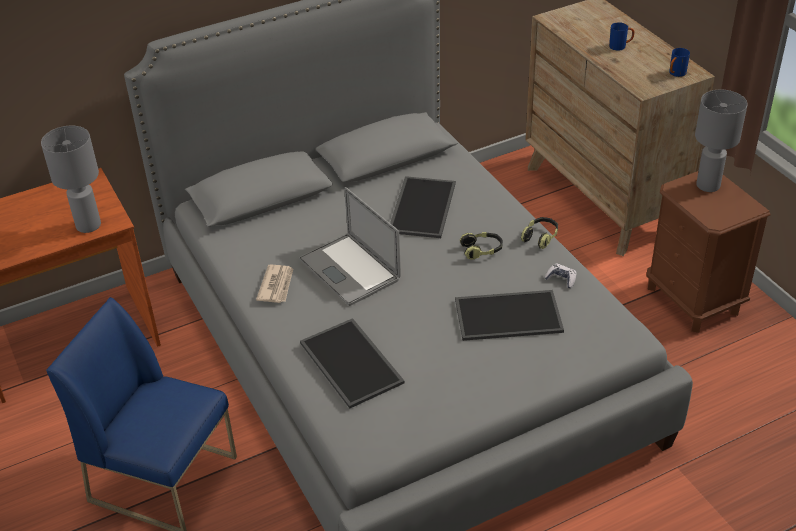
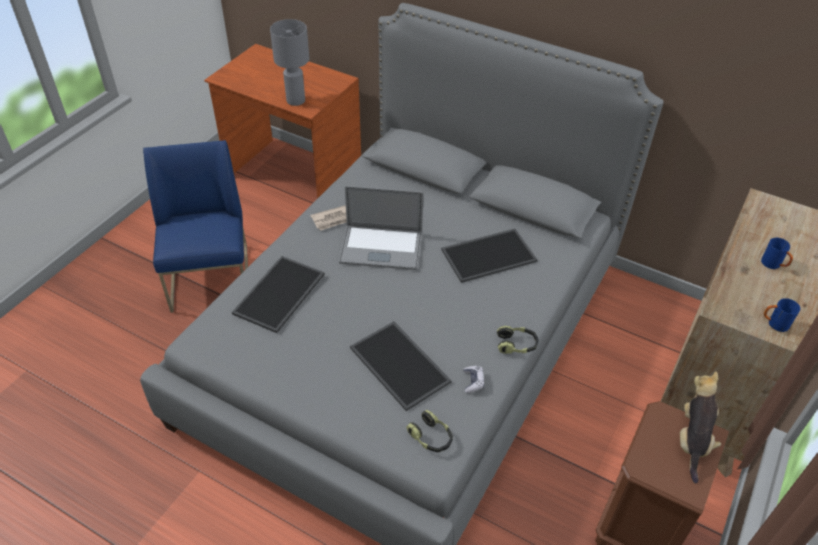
camera: 55 degrees right, 5 degrees up
(349, 269) = (381, 248): laptop -> laptop turned 105 degrees counterclockwise
(482, 250) = (466, 314): headphones -> headphones (431, 437)
(708, 186) = (692, 440): grey table lamp -> plush toy

